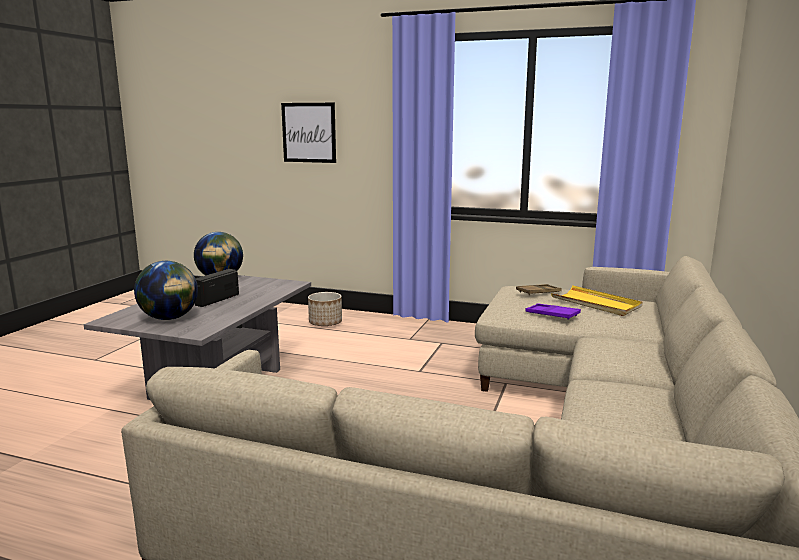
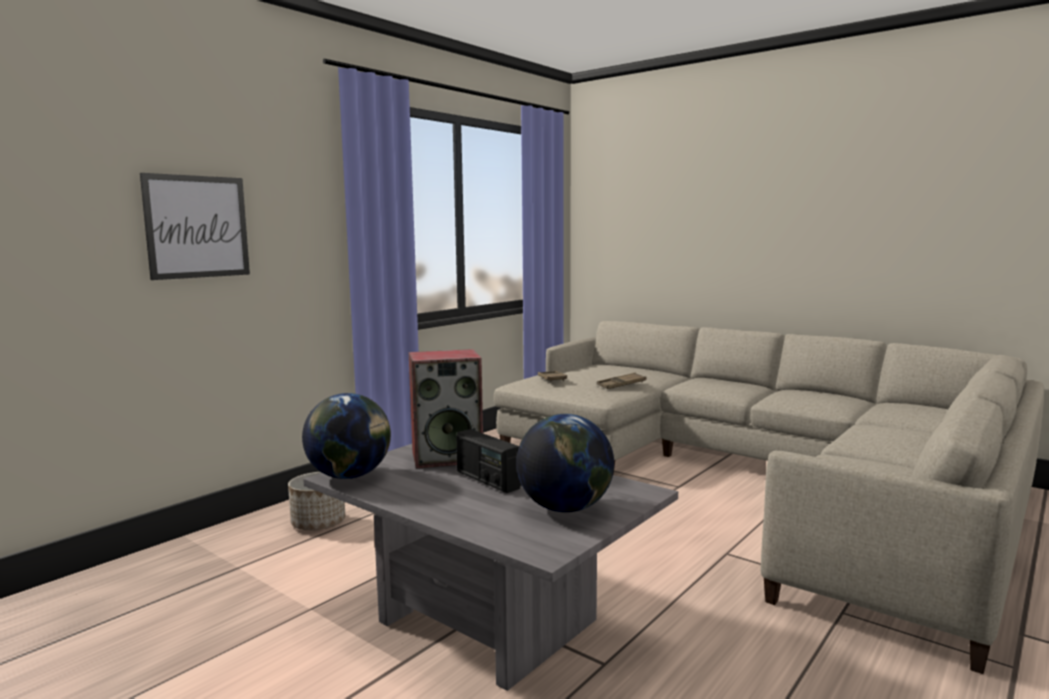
camera: 70 degrees left, 5 degrees down
(259, 288) = (448, 456): none -> speaker
(552, 315) = (621, 385): purple tray -> brown tray
(596, 304) = (604, 371): yellow tray -> none

